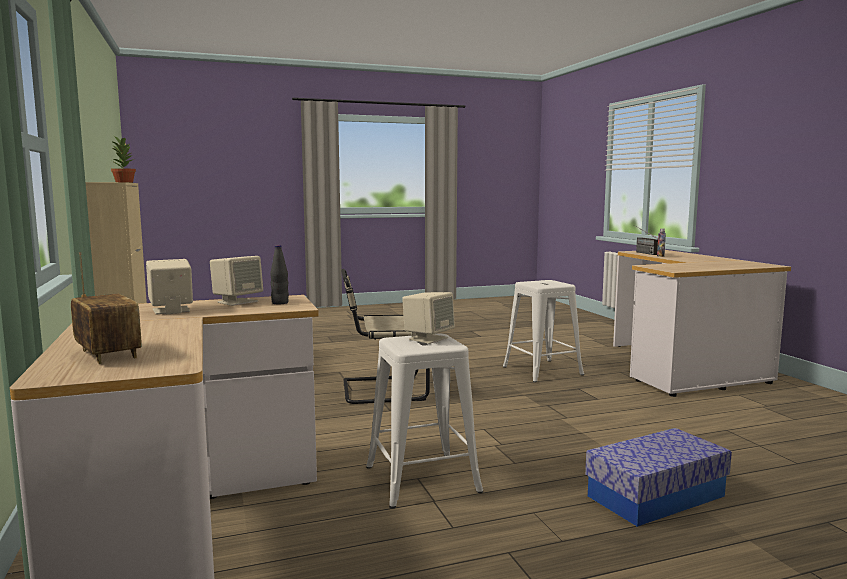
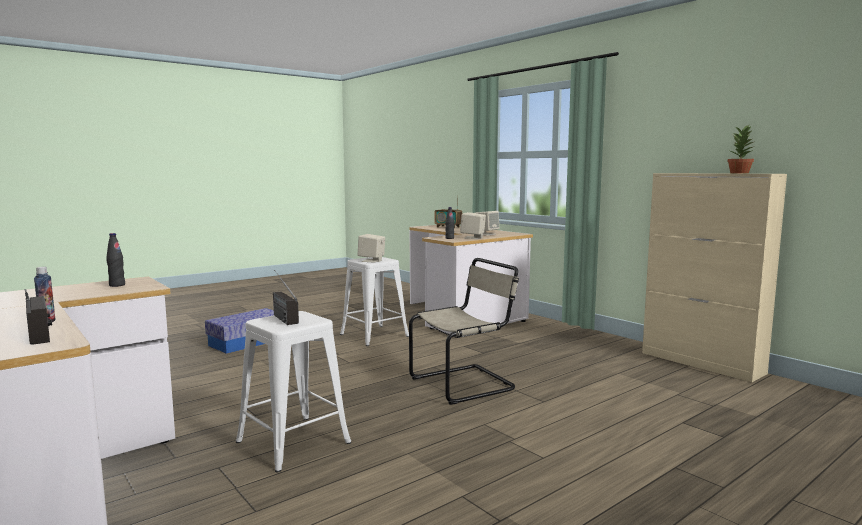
camera: 160 degrees right, 0 degrees up
(551, 285) = (280, 316): none -> radio
(678, 267) = (117, 285): none -> black bottle

